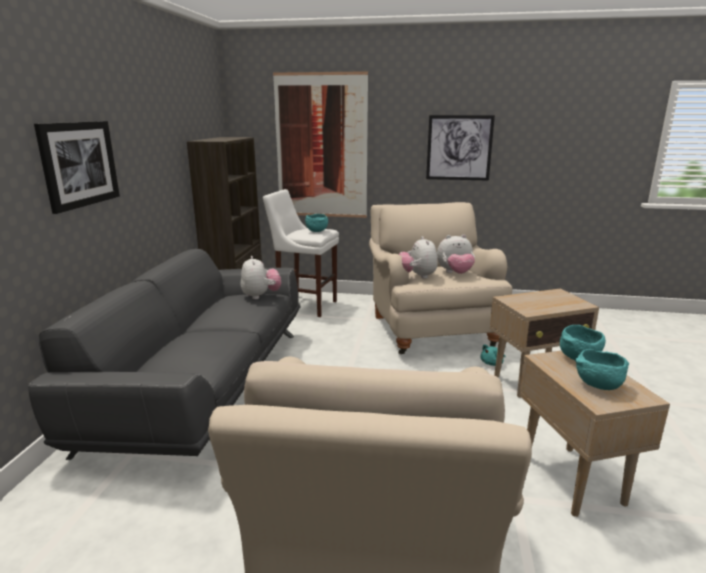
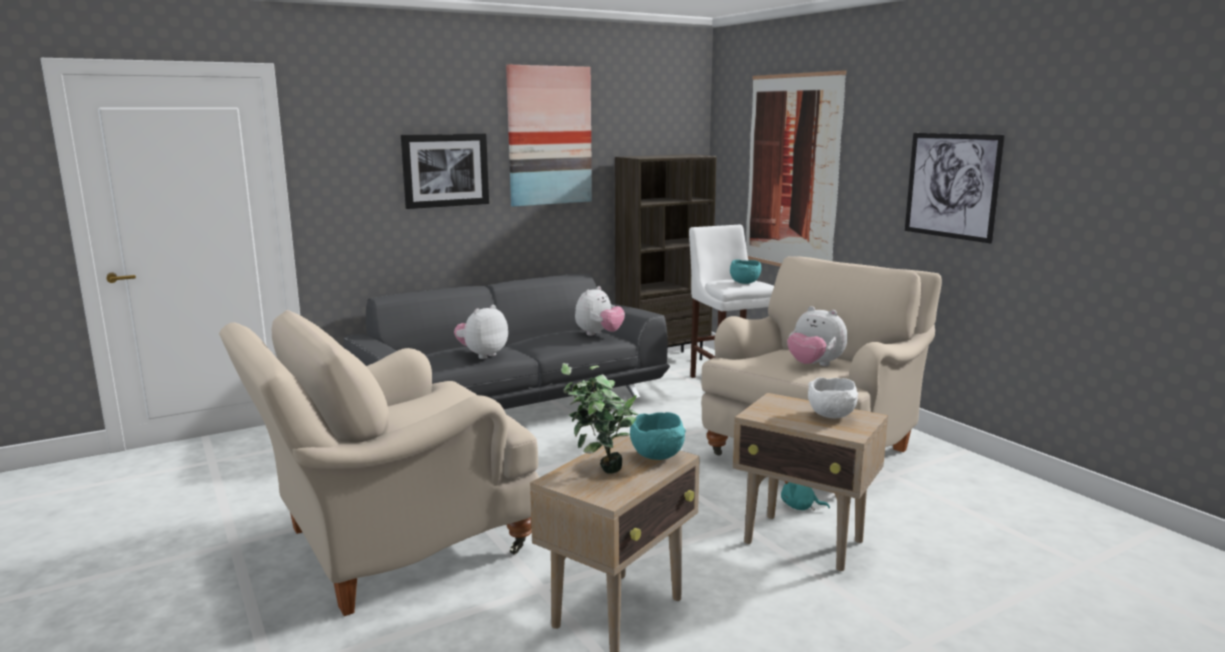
camera: 50 degrees right, 5 degrees down
(146, 123) = (549, 136): none -> picture
(417, 276) = (759, 355): plush toy -> plush toy (482, 355)
(551, 298) = (832, 416): none -> white bowl
(597, 385) = (599, 473): turquoise bowl -> potted plant

